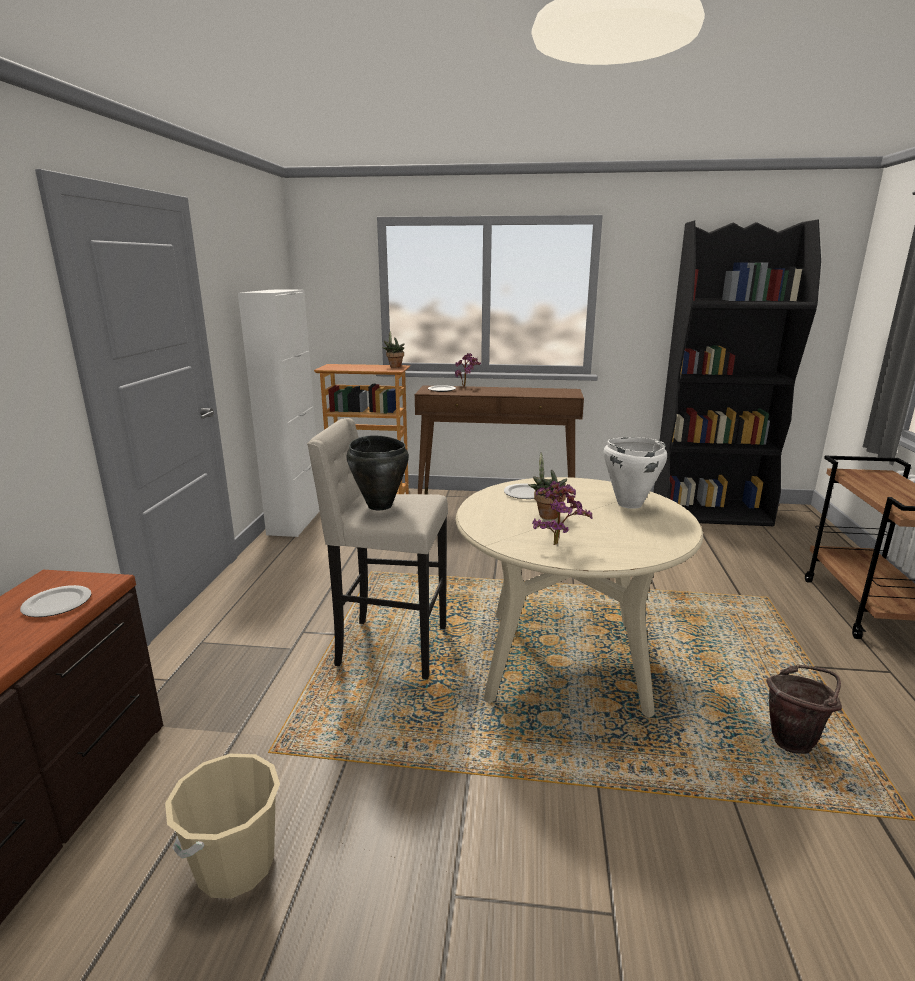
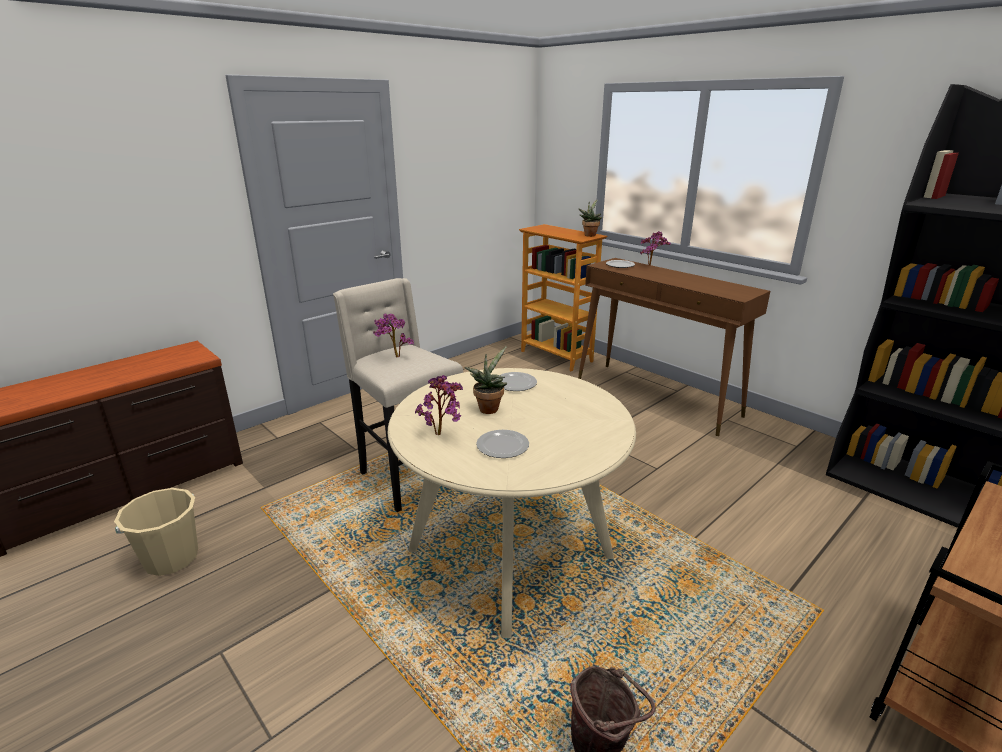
camera: 40 degrees right, 5 degrees up
(58, 604) = (167, 363): plate -> plate (503, 446)
(295, 521) = (480, 357): white cabinet -> none
(380, 505) = (394, 357): black cooking pot -> potted plant
(629, 504) = (580, 425): white cooking pot -> none

